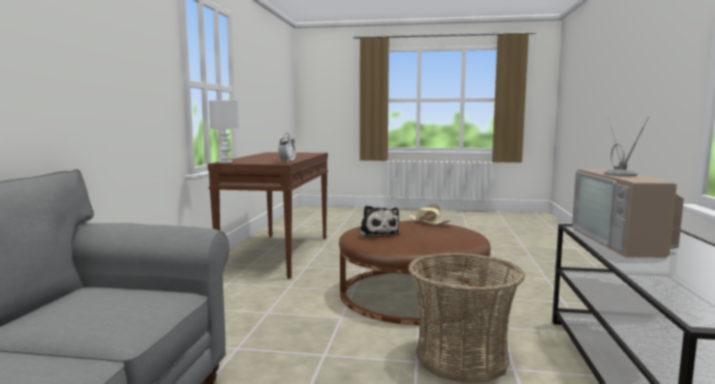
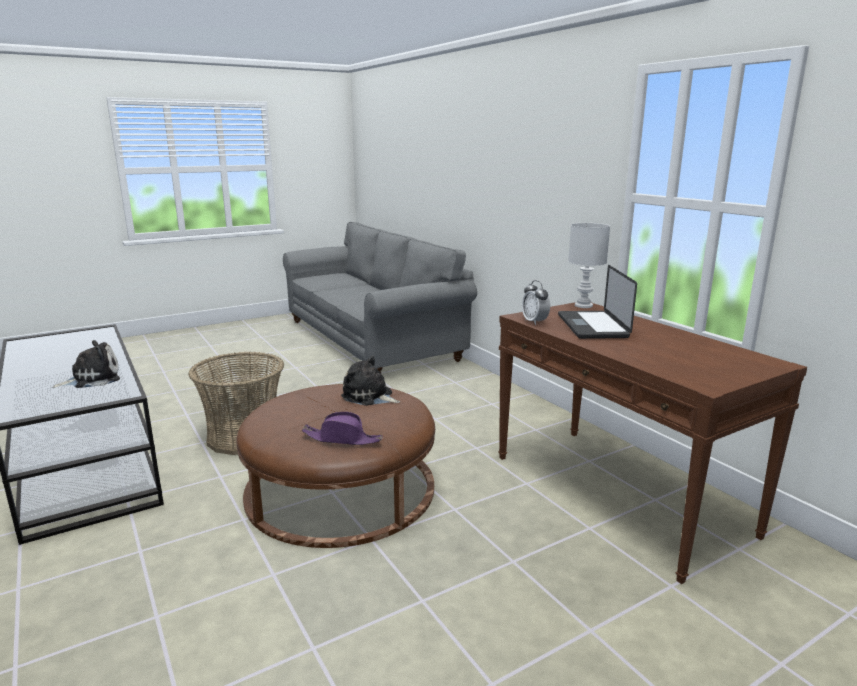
camera: 140 degrees right, 10 degrees up
(271, 159) = (592, 326): none -> laptop
(428, 222) = (342, 439): beige hat -> purple hat
(623, 242) = (93, 379): television -> plush toy

